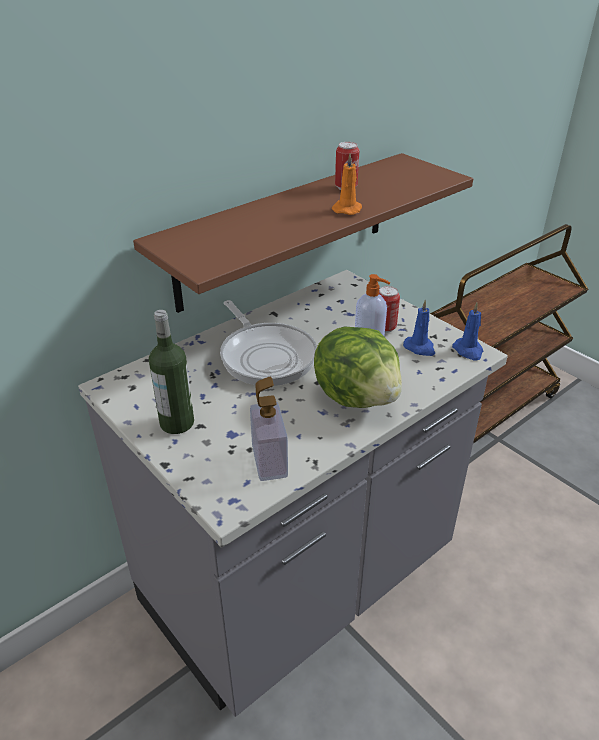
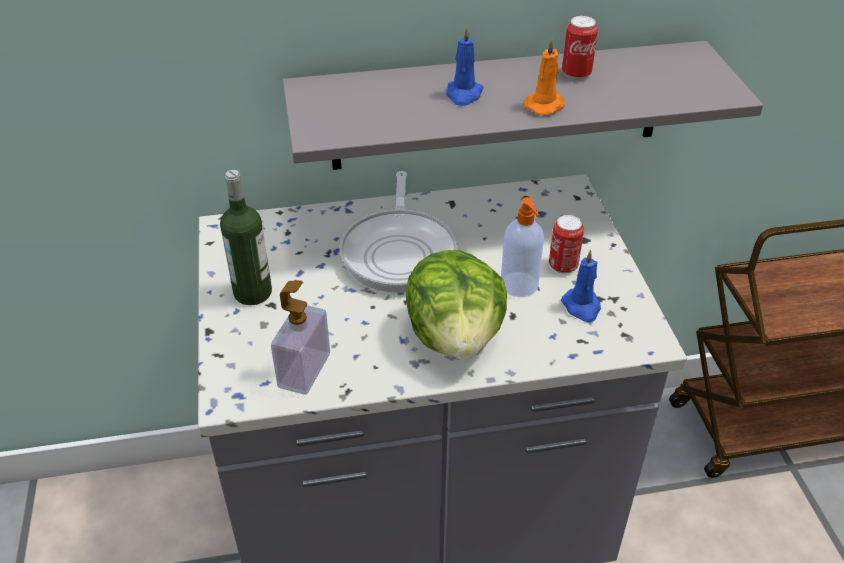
camera: 30 degrees right, 5 degrees up
(285, 230) = (498, 106): brown shelf -> grey shelf
(468, 351) = (639, 333): blue candle -> blue candle (463, 94)

